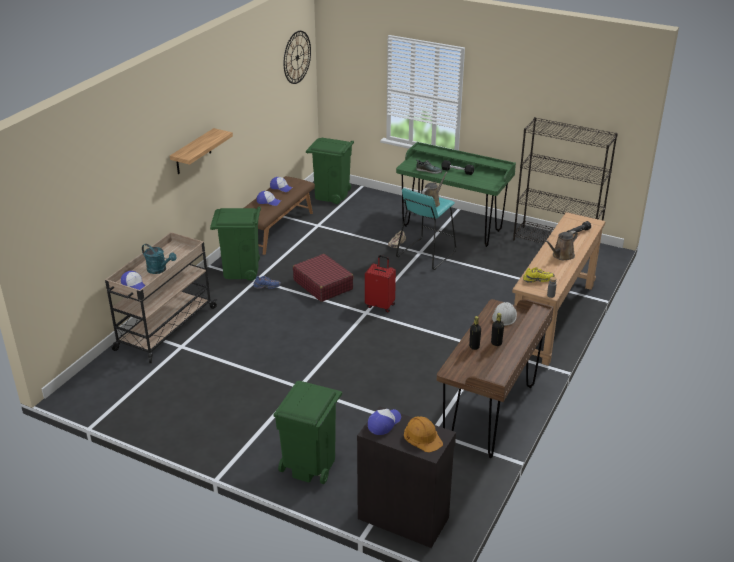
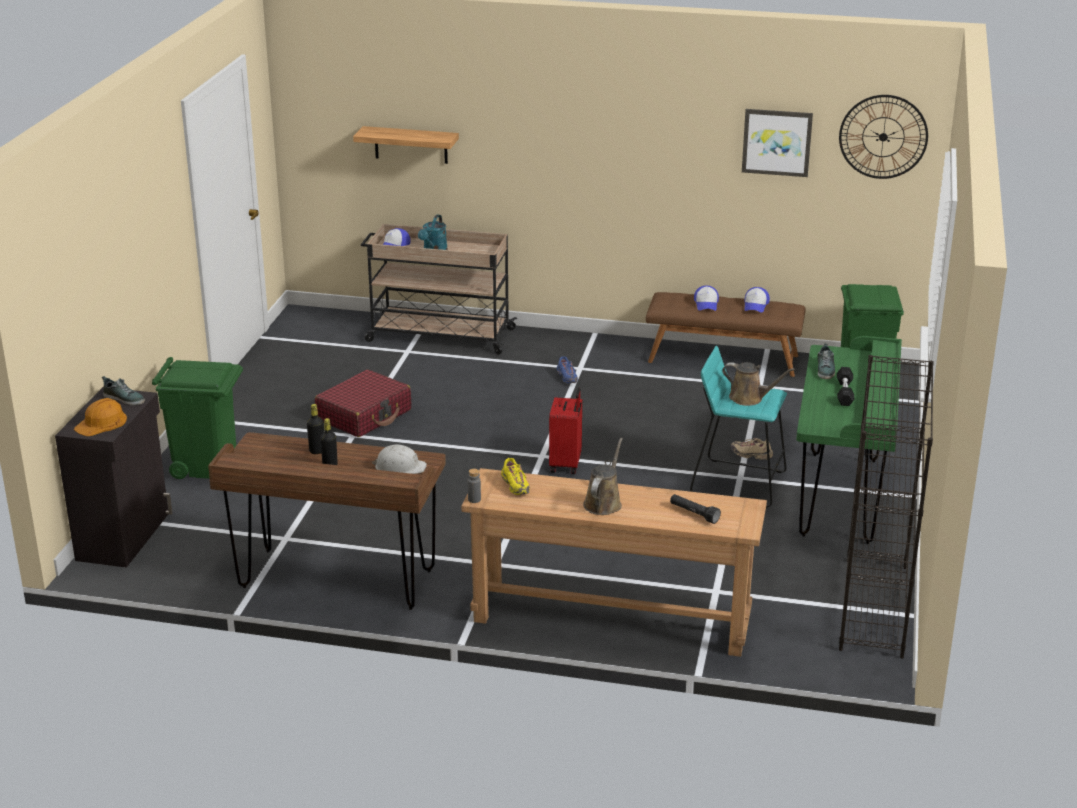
camera: 75 degrees right, 5 degrees down
(193, 152) = (591, 161): shelf -> shelf (411, 145)
(241, 271) = (595, 354): green trash can -> none
(263, 86) = (777, 142): none -> picture
(323, 285) = (595, 415): red suitcase -> red suitcase (364, 415)
(384, 423) = (124, 398): cap -> shoe
(561, 256) = (603, 503): brown watering can -> brown watering can turned 75 degrees clockwise

